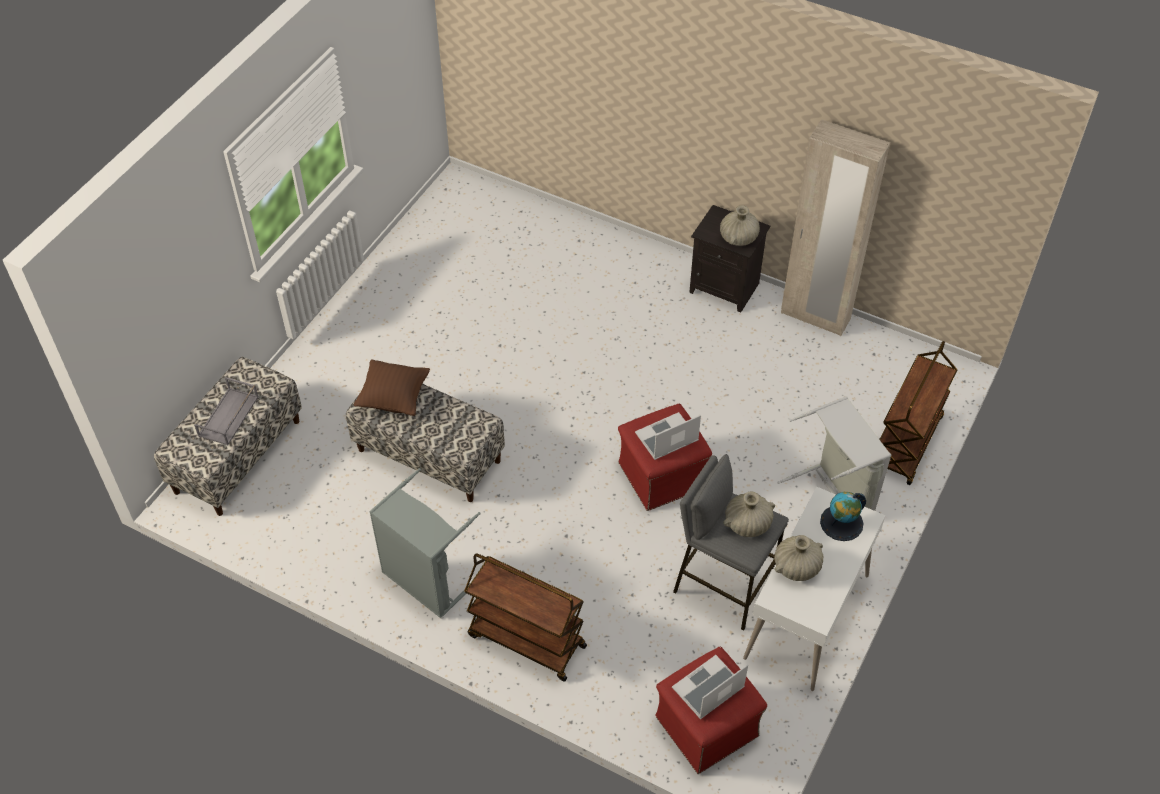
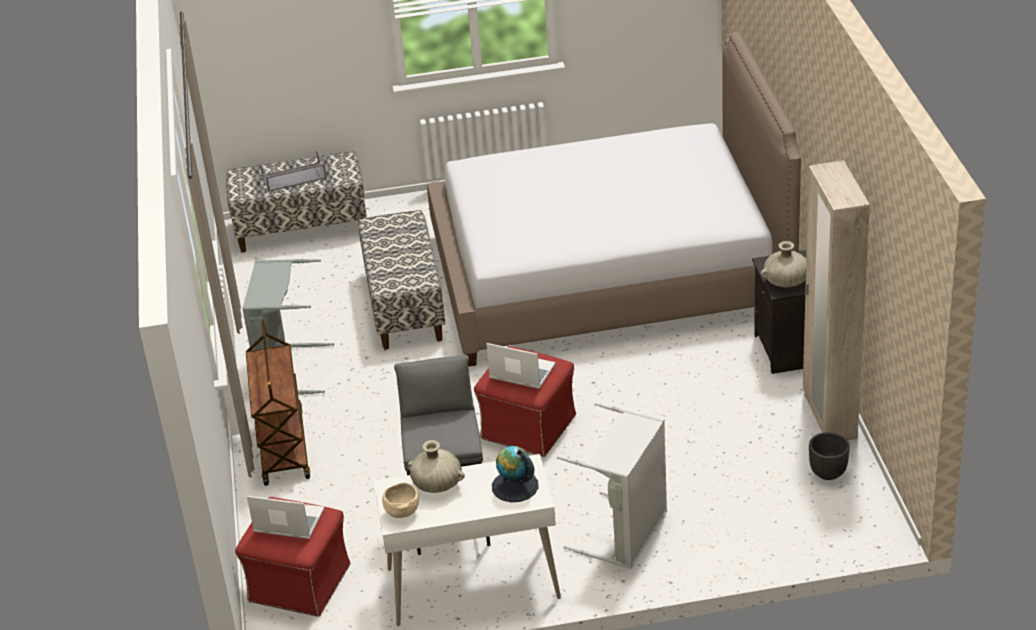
camera: 55 degrees right, 15 degrees down
(394, 398) = (398, 230): brown pillow -> none
(532, 318) = (609, 275): none -> bed
(748, 524) = (445, 431): beige vase -> none
(809, 607) = (402, 511): none -> beige bowl
(870, 355) = (828, 473): none -> black planter
(907, 444) = (747, 548): brown cart -> none

